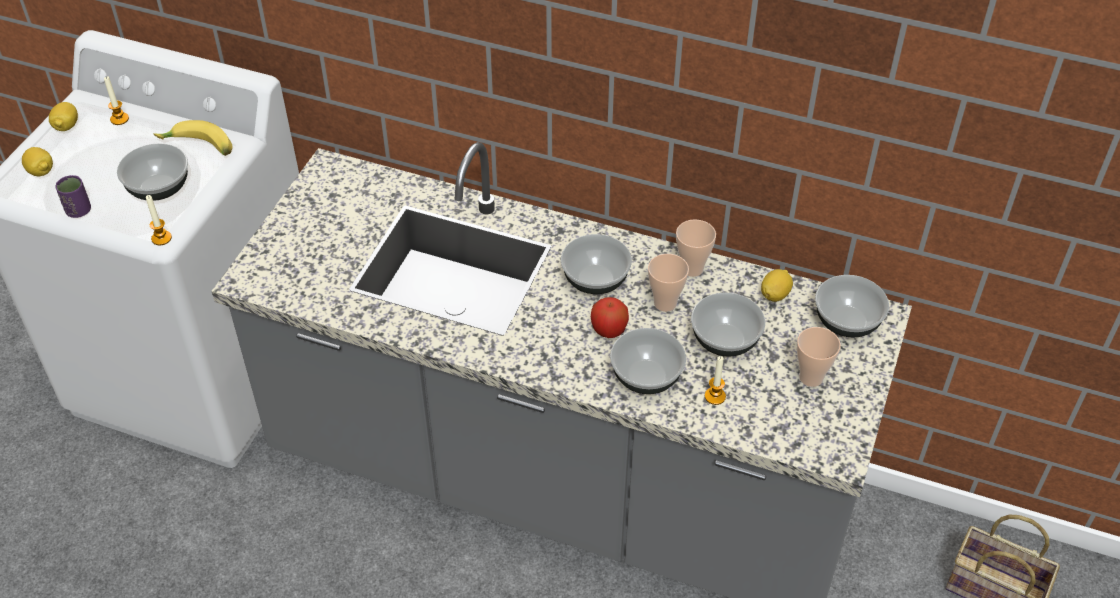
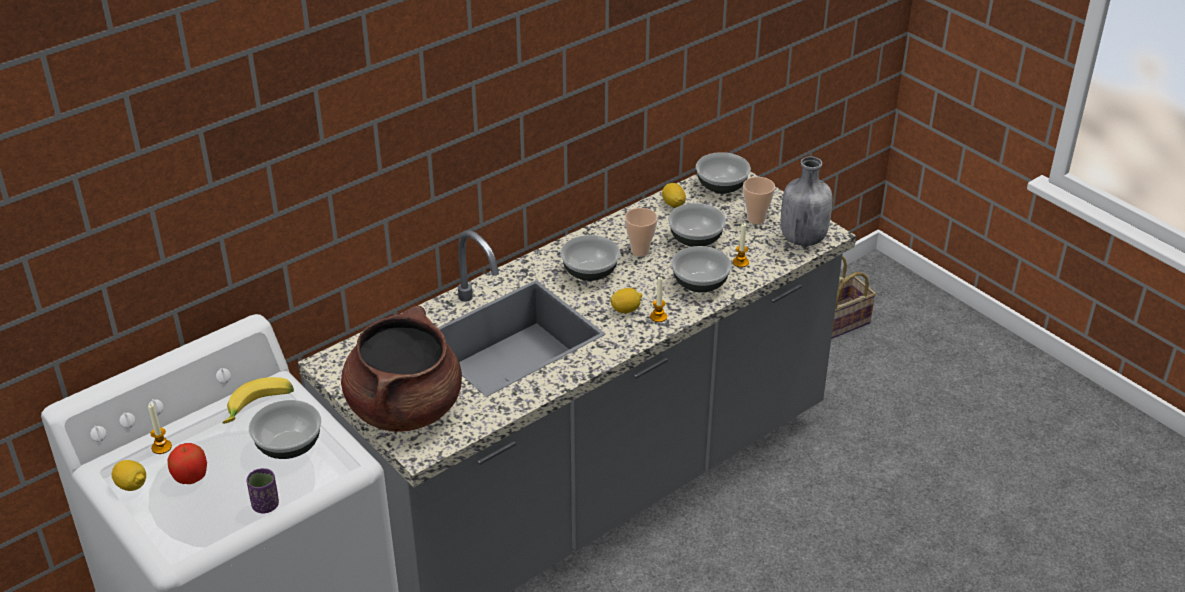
camera: 60 degrees left, 10 degrees down
(41, 171) = (180, 519): lemon -> lemon (626, 309)
(161, 238) = (357, 461): candle -> candle (658, 317)
(297, 243) = (405, 408): none -> brown cooking pot
(609, 330) = (643, 284): apple -> apple (191, 477)
(692, 268) = (618, 227): cup -> none
(810, 435) = (802, 238): none -> grey bottle

